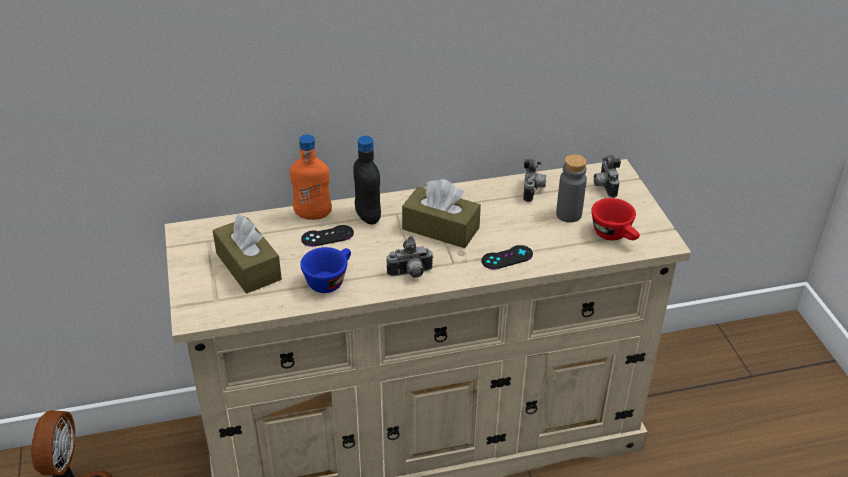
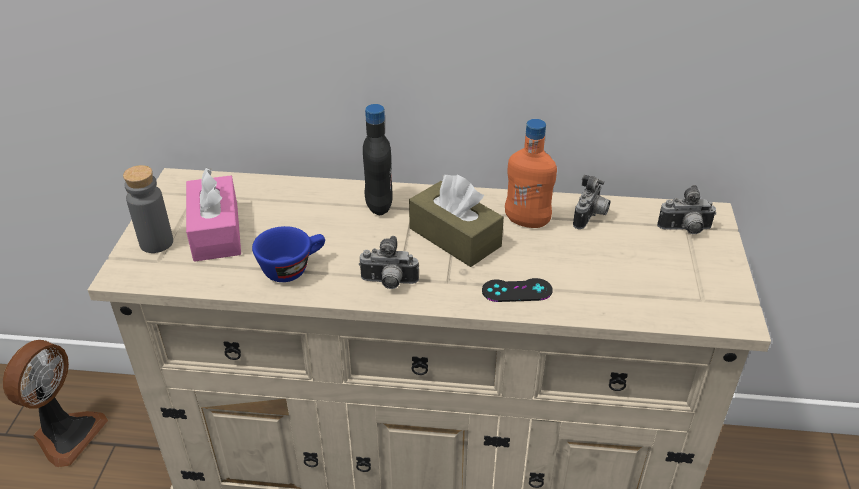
camera: 20 degrees right, 0 degrees up
(248, 266) = (216, 232): brown tissue box -> pink tissue box
(313, 215) = (320, 191): orange bottle -> orange bottle (527, 221)
(327, 236) = (321, 217): black game controller -> none
(568, 214) = (622, 255): grey bottle -> grey bottle (156, 243)
(604, 186) = (685, 230): camera -> camera turned 105 degrees counterclockwise
(615, 236) = (672, 295): red cup -> none

